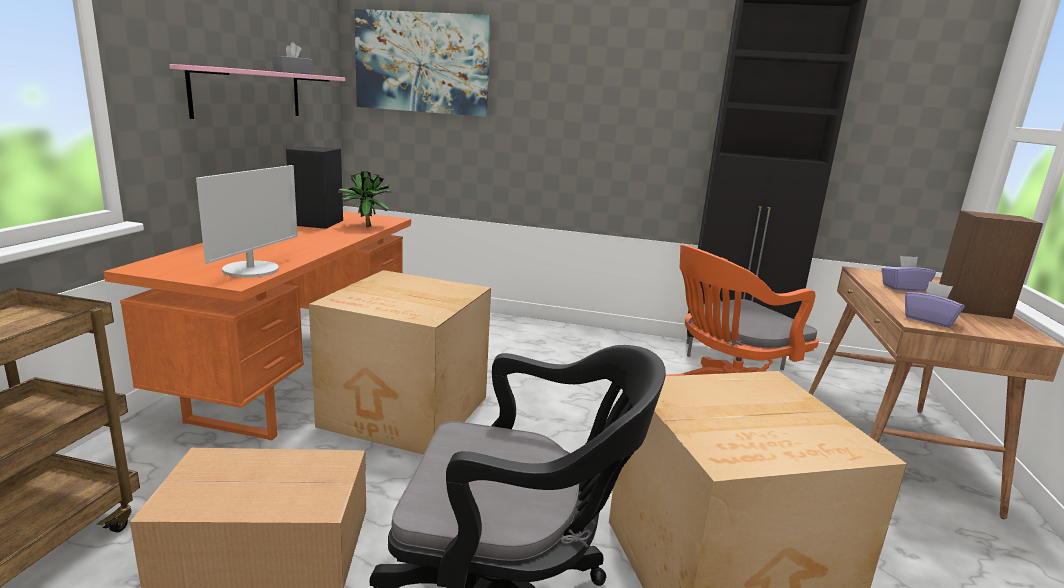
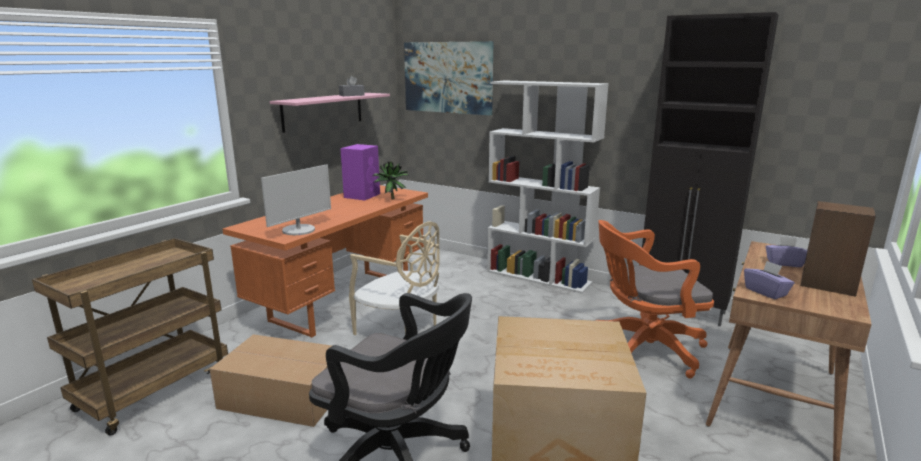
camera: 20 degrees right, 0 degrees up
(318, 222) = (362, 195): black speaker -> purple speaker
(406, 412) = (400, 329): cardboard box -> beige chair
(552, 328) = (539, 277): none -> white bookcase

